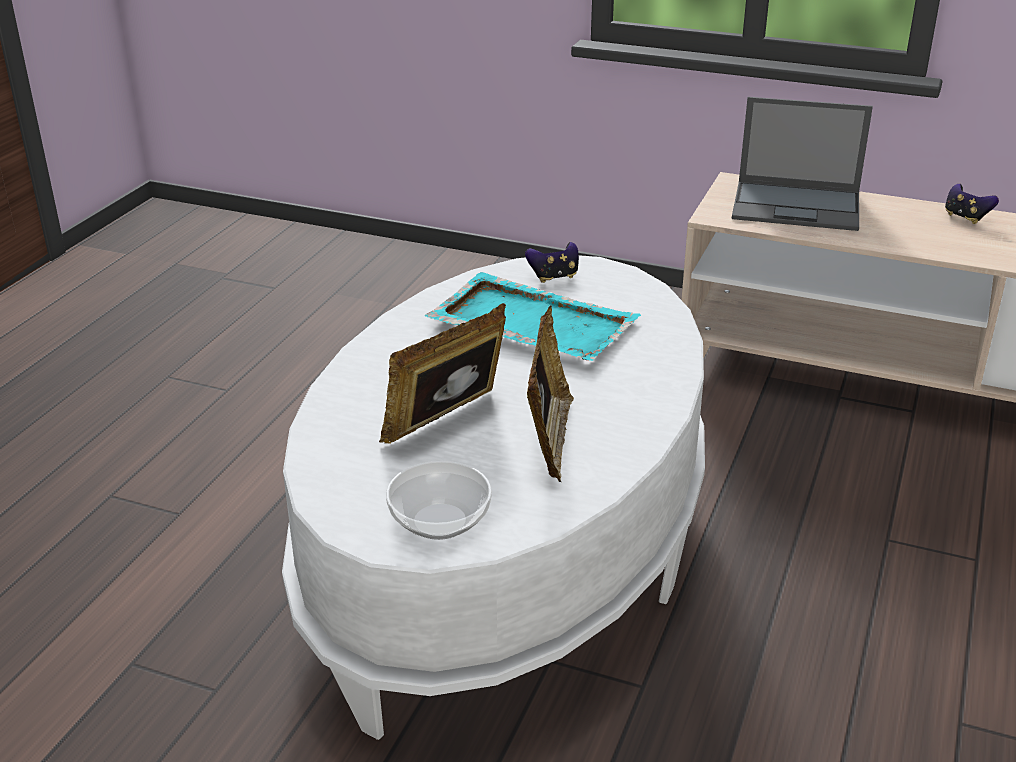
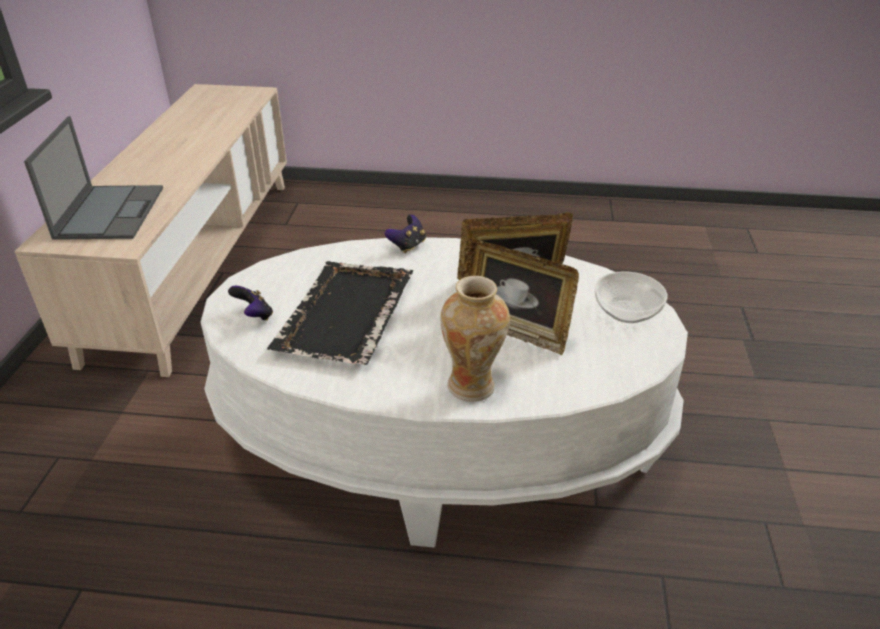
camera: 105 degrees left, 5 degrees up
(367, 379) = (472, 386): none -> vase
(531, 323) = (344, 315): turquoise tray -> black tray
(965, 218) = (142, 153): game controller -> game controller (407, 246)

